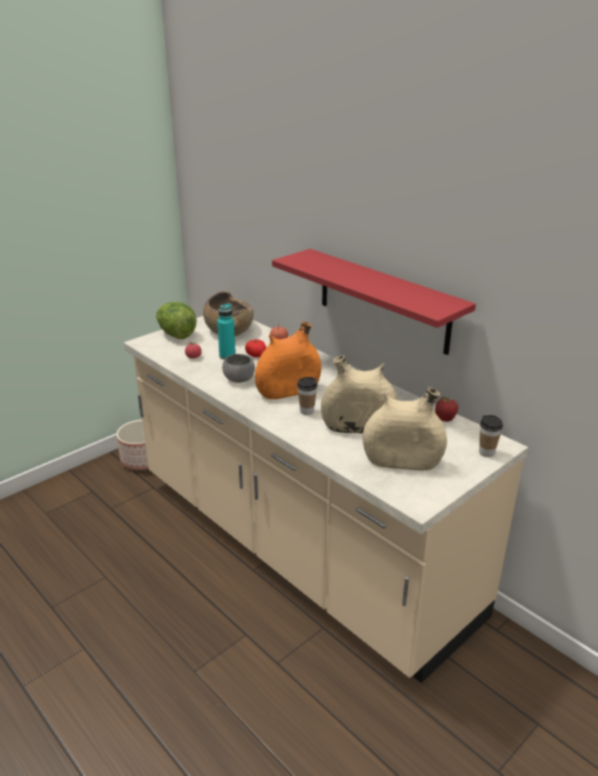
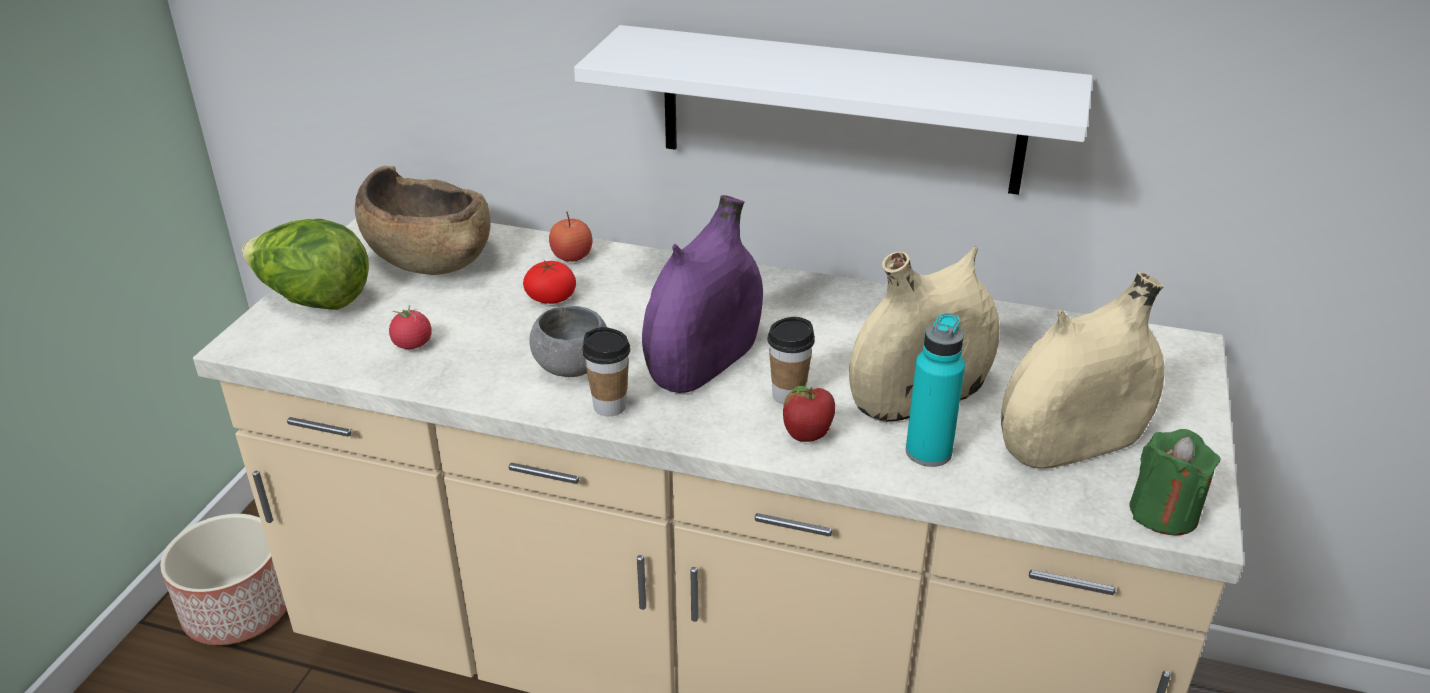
camera: 30 degrees left, 5 degrees up
(227, 356) = (489, 319): turquoise bottle -> turquoise bottle (928, 452)
(288, 391) = (704, 361): orange vase -> purple vase
(383, 300) = (840, 110): red shelf -> white shelf
(409, 496) = (1163, 513): none -> green candle
(444, 420) = (1046, 327): apple -> apple (807, 437)
(486, 452) = (1179, 370): cup -> cup (609, 406)

